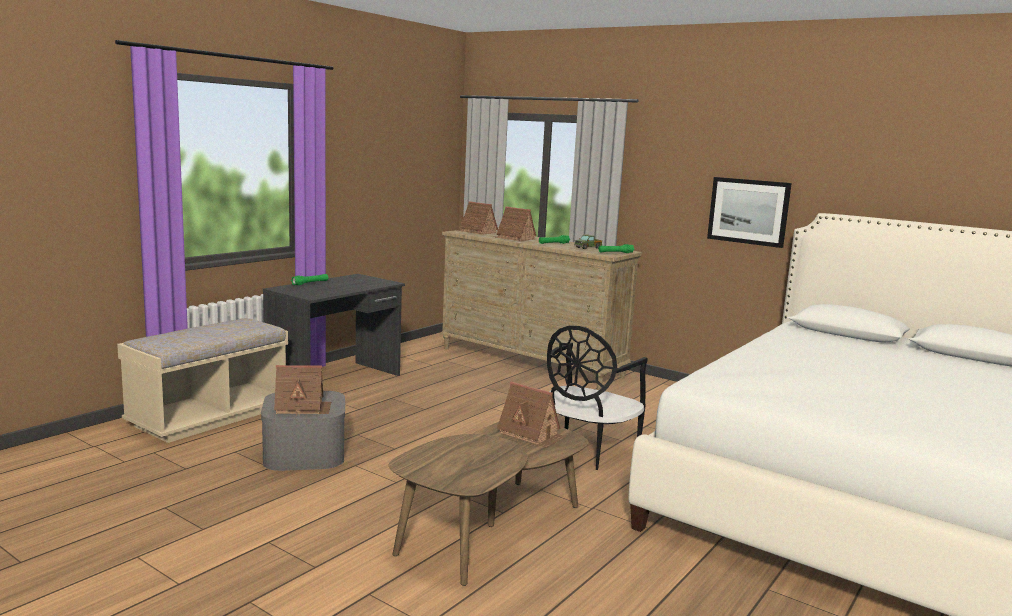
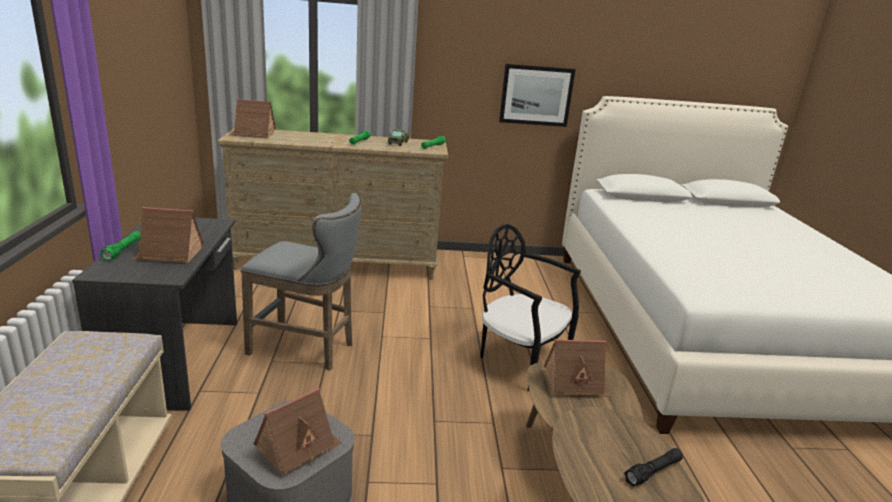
camera: 40 degrees left, 10 degrees up
(424, 399) = (307, 349): none -> grey stool
(474, 471) = (653, 472): none -> black flashlight
(514, 238) = (309, 139): toy house -> toy house (168, 254)
(586, 452) = (520, 359): black chair -> black chair turned 135 degrees clockwise

